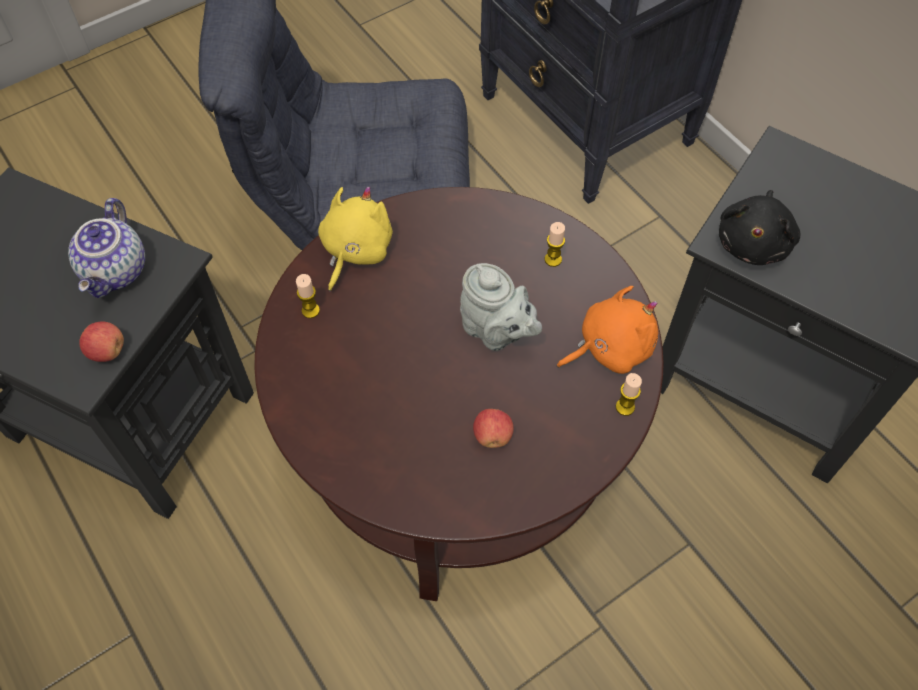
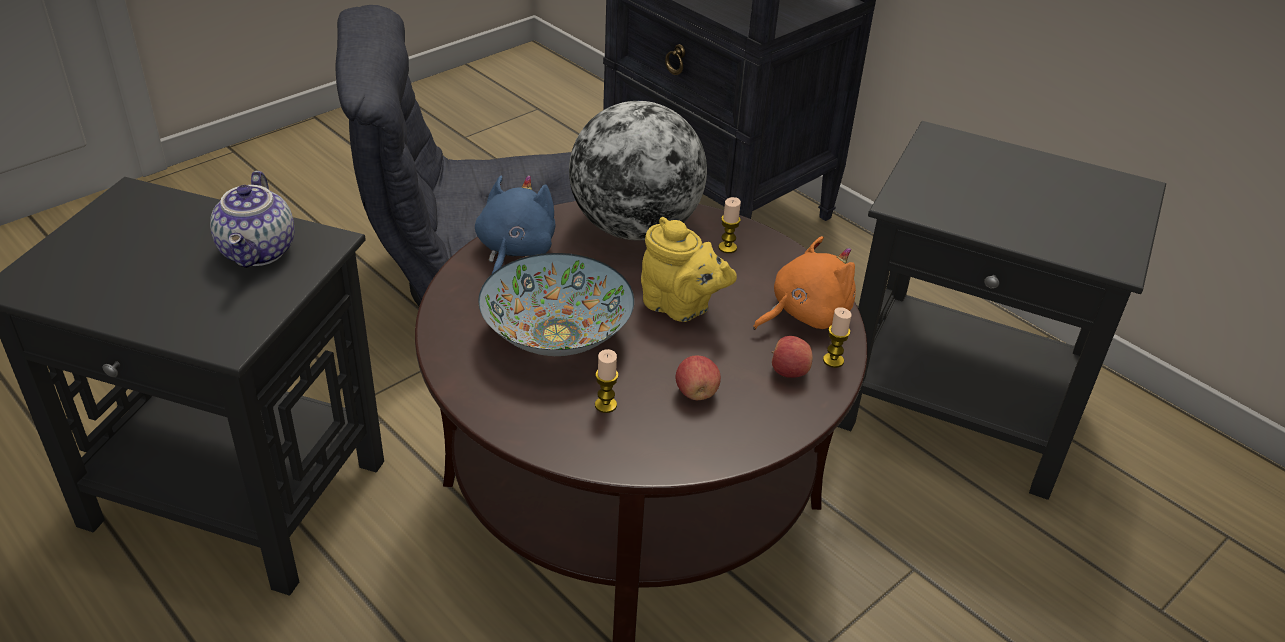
camera: 10 degrees left, 20 degrees down
(107, 351) = (256, 317): apple -> apple (789, 372)
(310, 310) = (473, 300): candle -> candle (605, 405)
(355, 250) = (514, 250): yellow plush toy -> blue plush toy
(378, 357) = (556, 335): none -> bowl
(470, 229) = (635, 228): none -> globe
(496, 332) = (680, 307): grey teapot -> yellow teapot
(753, 242) = (933, 202): black plush toy -> none

